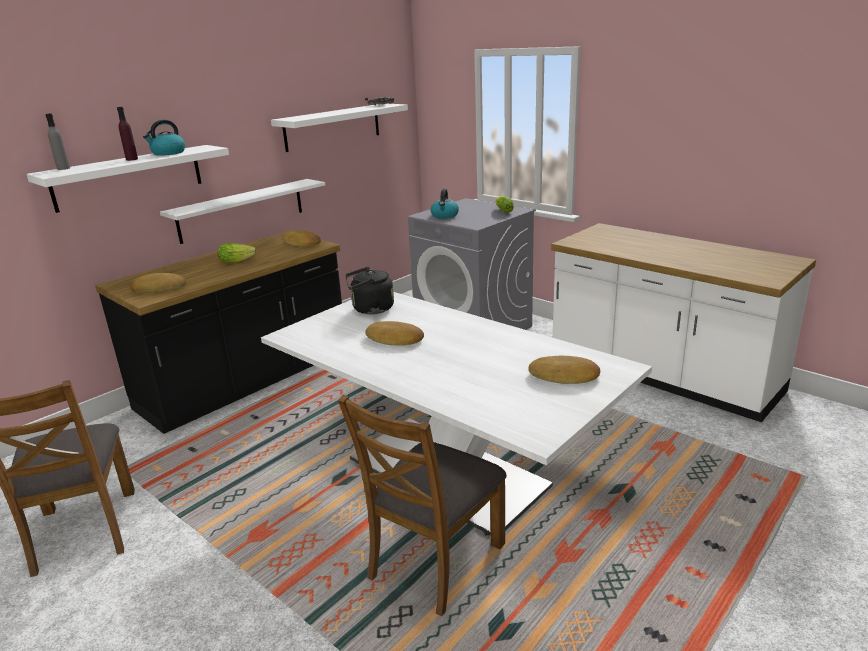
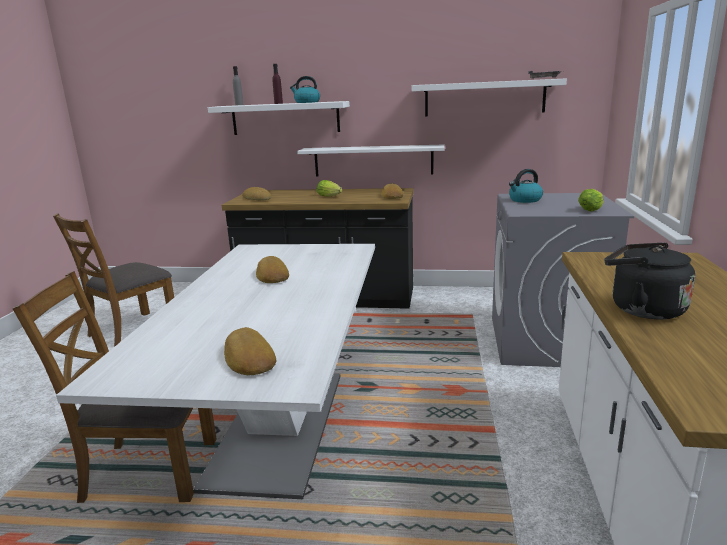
camera: 55 degrees right, 5 degrees down
(370, 309) = (323, 253): black kettle -> black kettle (642, 309)

